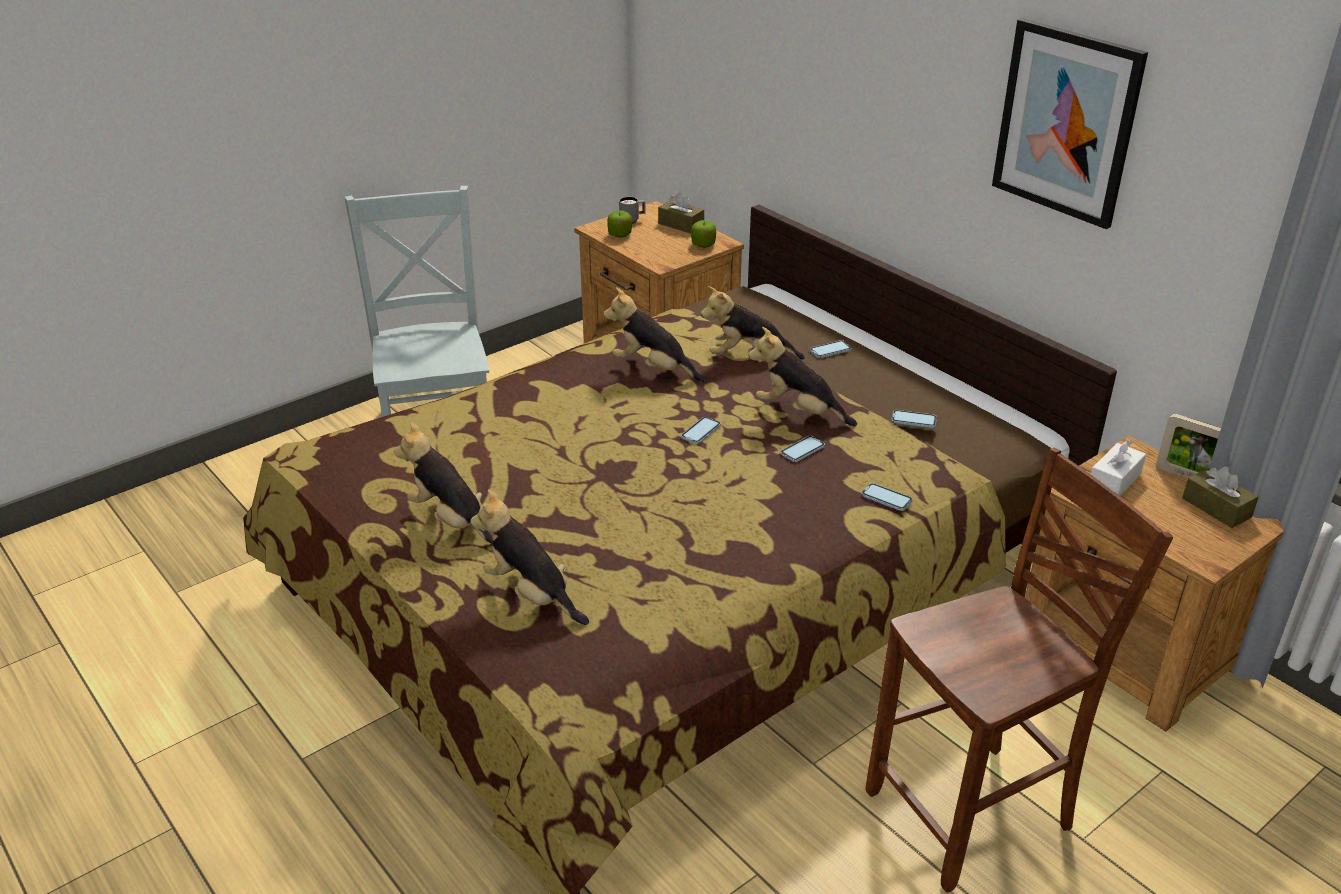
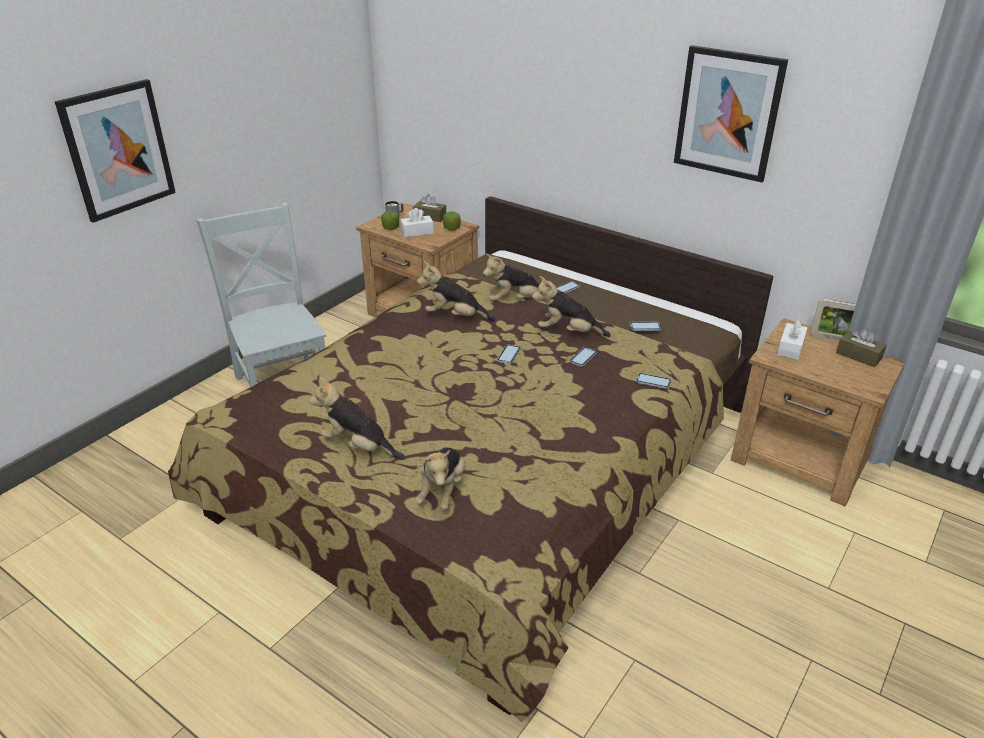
camera: 15 degrees left, 0 degrees up
(248, 99) = (118, 150): none -> picture
(531, 594) = (442, 491): plush toy -> plush toy turned 105 degrees counterclockwise
(653, 244) = (417, 232): none -> white tissue box
(975, 813) = (755, 585): brown chair -> none

